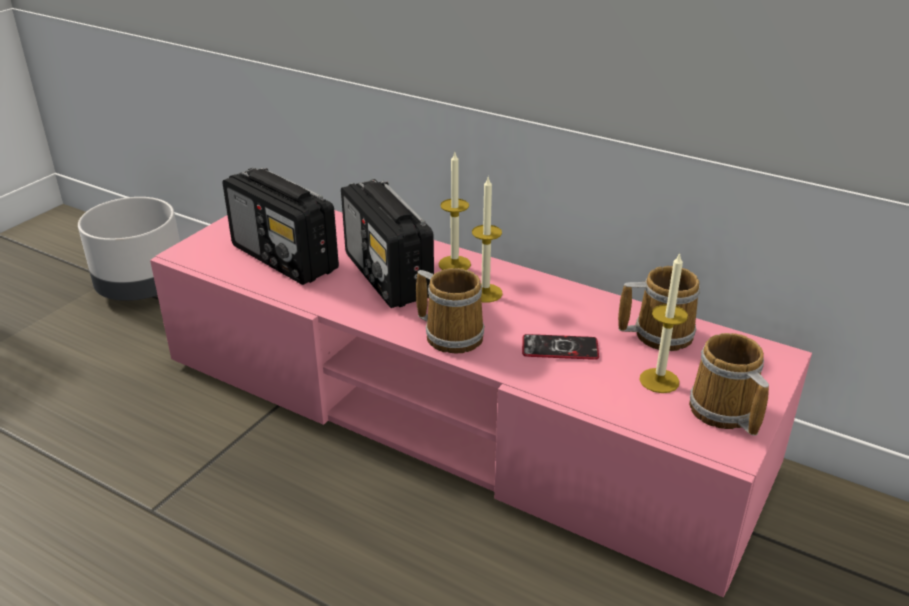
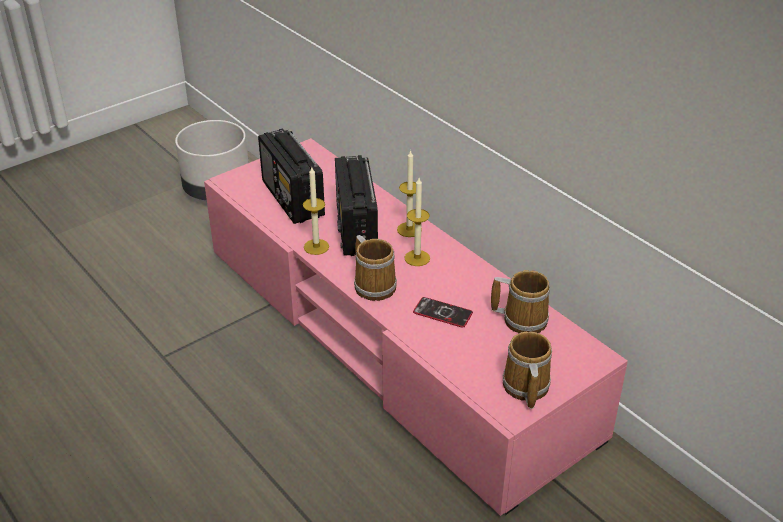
camera: 20 degrees right, 5 degrees up
(659, 380) = (496, 353): candle -> candle (316, 247)

